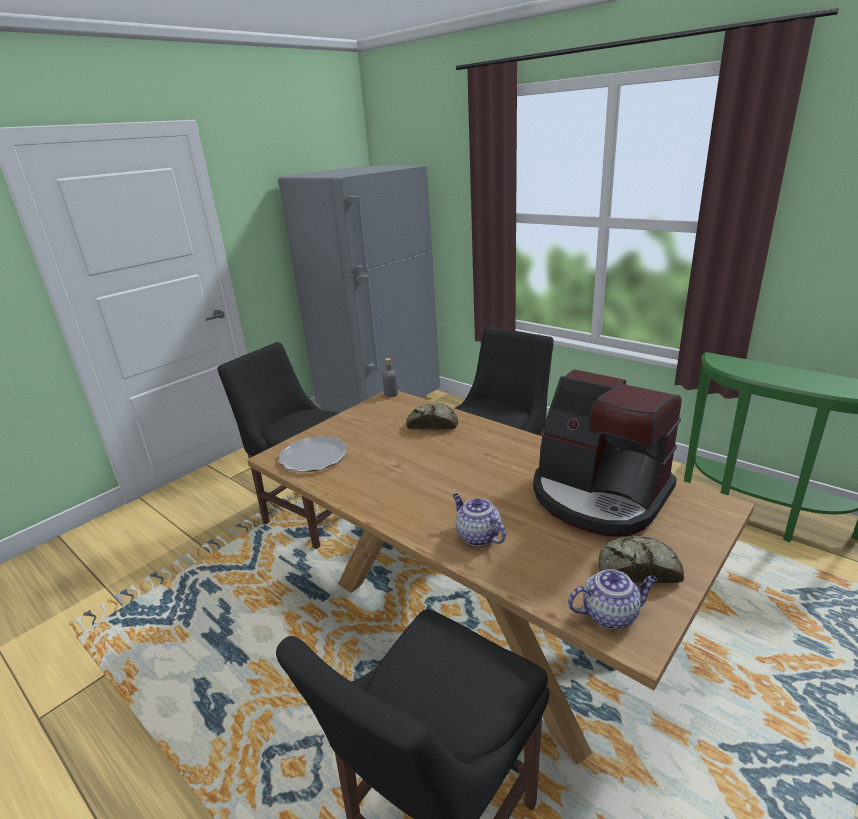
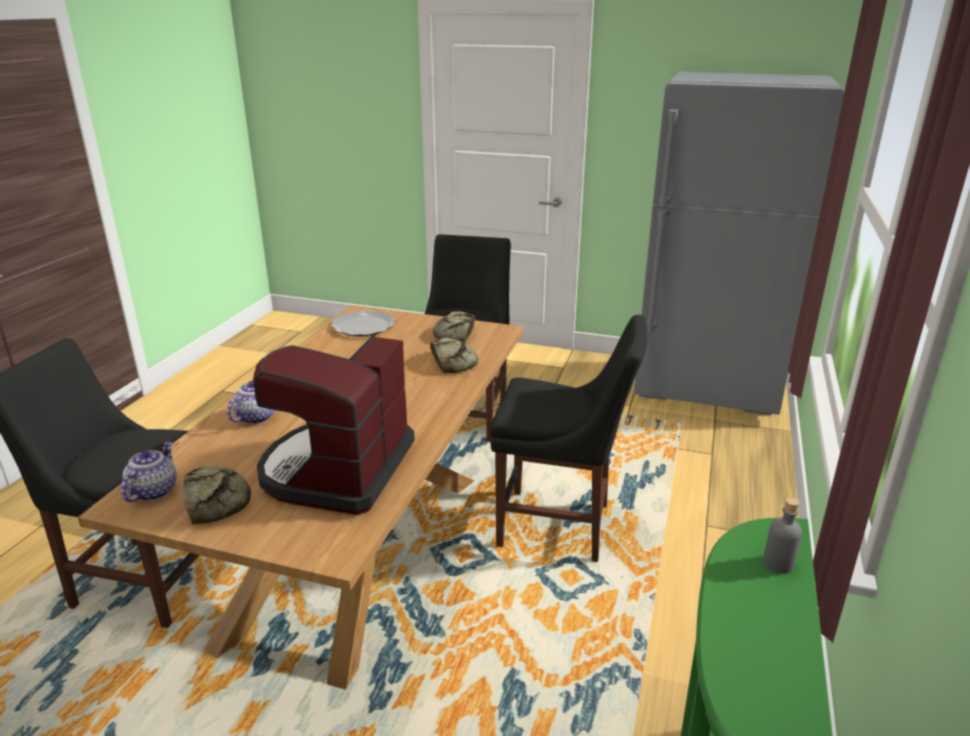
camera: 65 degrees right, 0 degrees up
(380, 415) = (455, 334): none -> bread
(391, 394) = (507, 329): grey bottle -> grey bottle (777, 564)
(610, 614) = (153, 490): teapot -> teapot turned 135 degrees counterclockwise

